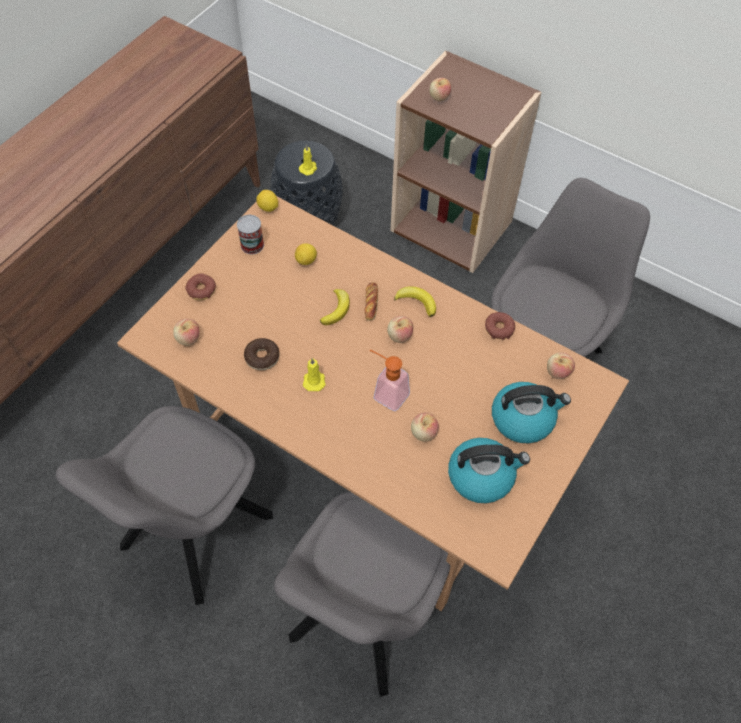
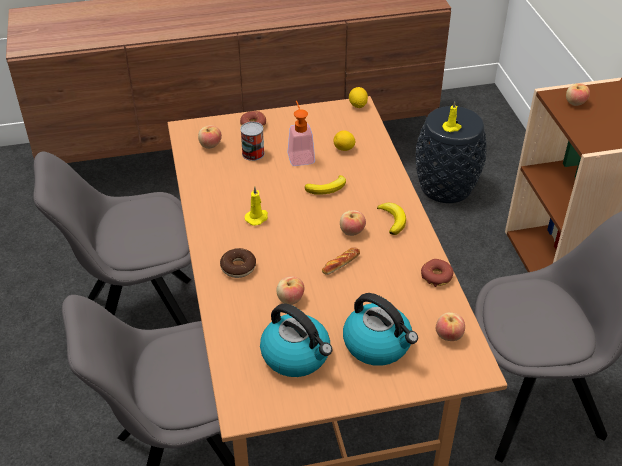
camera: 45 degrees right, 15 degrees down
(252, 245) = (319, 119): can -> can (253, 153)
(262, 357) = (241, 183): donut -> donut (238, 267)
(371, 303) = (357, 200): bread -> bread (341, 263)
(386, 393) = (296, 257): soap dispenser -> soap dispenser (300, 155)

